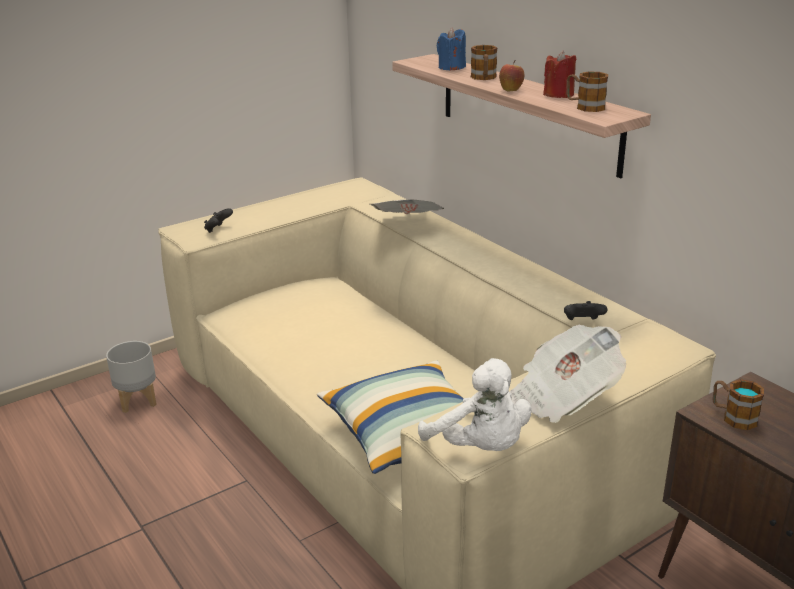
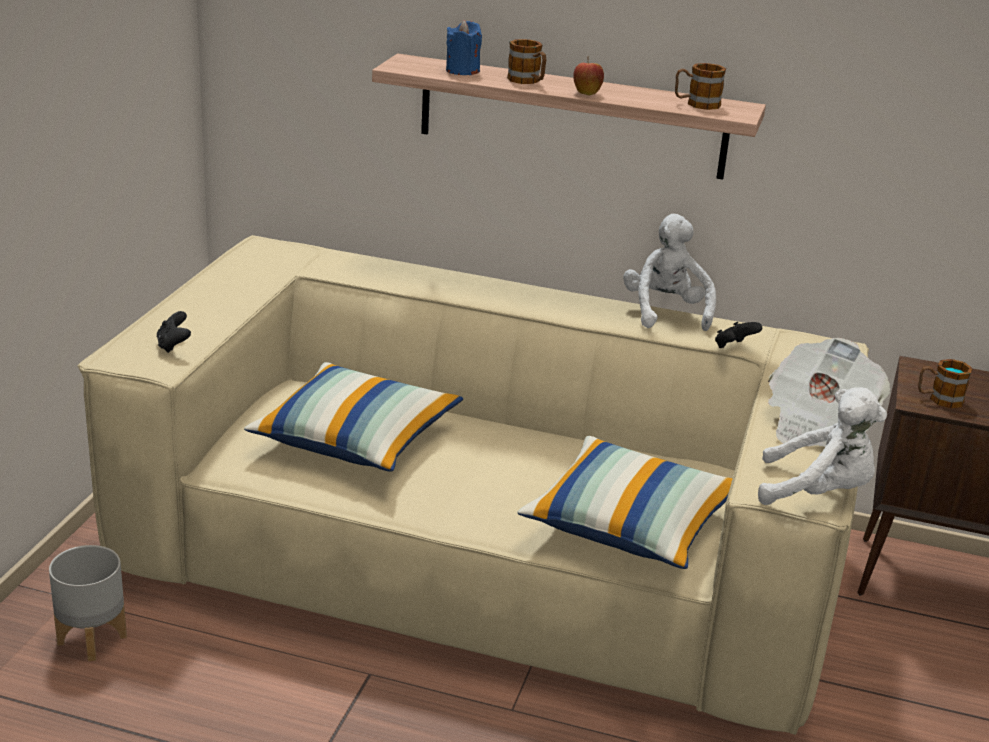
camera: 40 degrees left, 0 degrees up
(312, 321) = (356, 439): none -> pillow
(407, 226) = (408, 286): newspaper -> none
(559, 95) = (644, 93): red candle -> none
(569, 284) = (665, 312): none -> white plush toy

